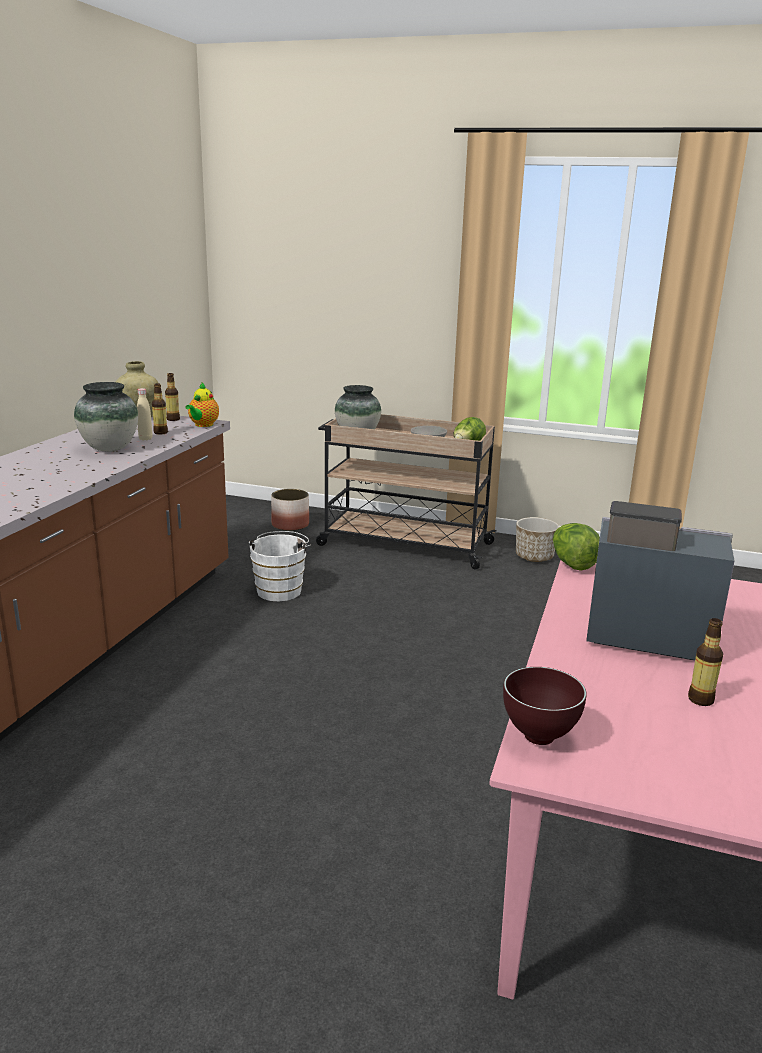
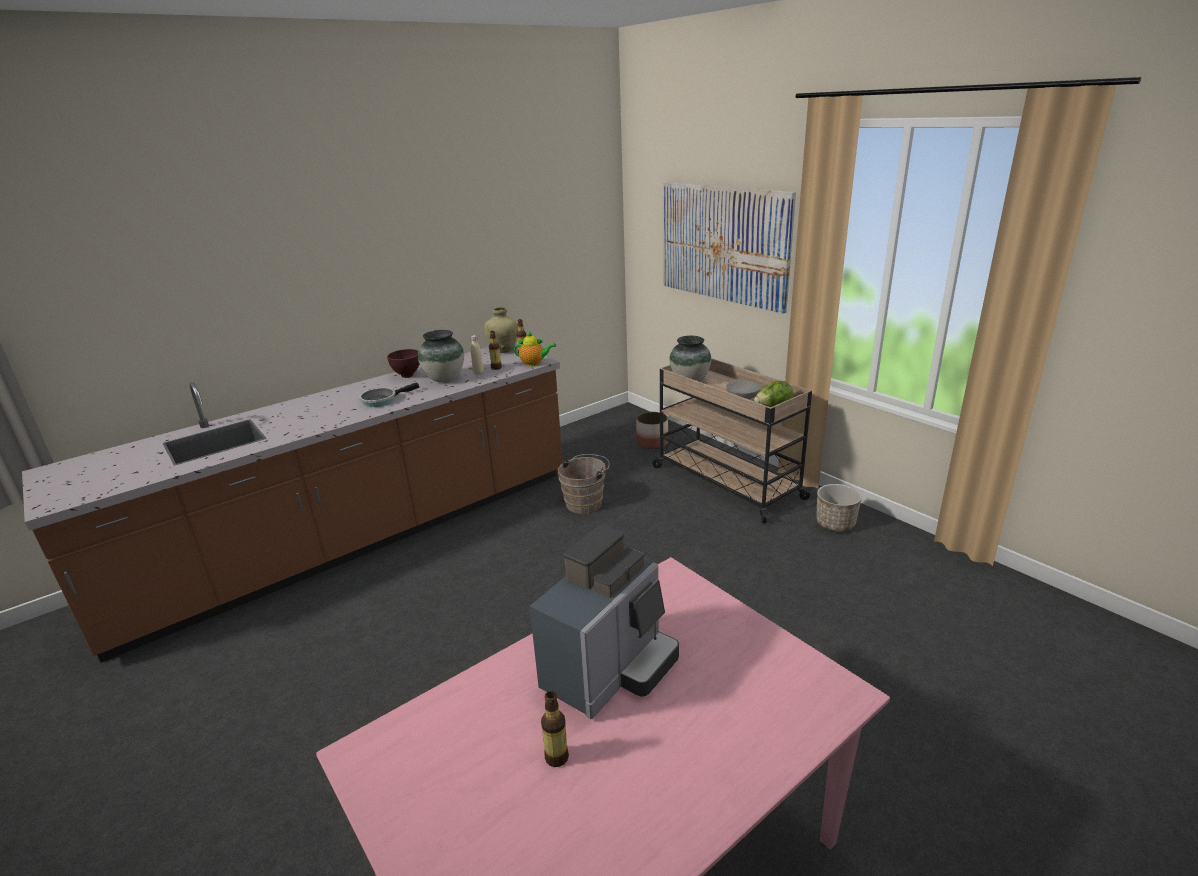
camera: 35 degrees right, 5 degrees up
(56, 475) = (382, 400): none -> frying pan
(203, 425) = (534, 364): teapot -> teapot turned 135 degrees counterclockwise
(280, 590) = (586, 502): white bucket -> brown bucket
(358, 288) = (723, 244): none -> picture
(539, 739) = (389, 734): brown bowl -> brown bowl (406, 376)
(572, 564) = (663, 570): lettuce -> none
(643, 635) = (610, 669): coffee machine -> coffee machine turned 75 degrees clockwise

